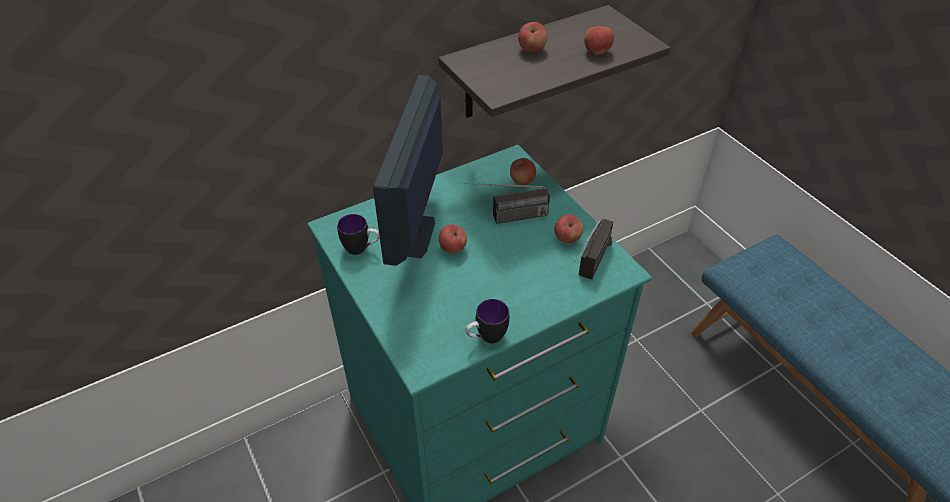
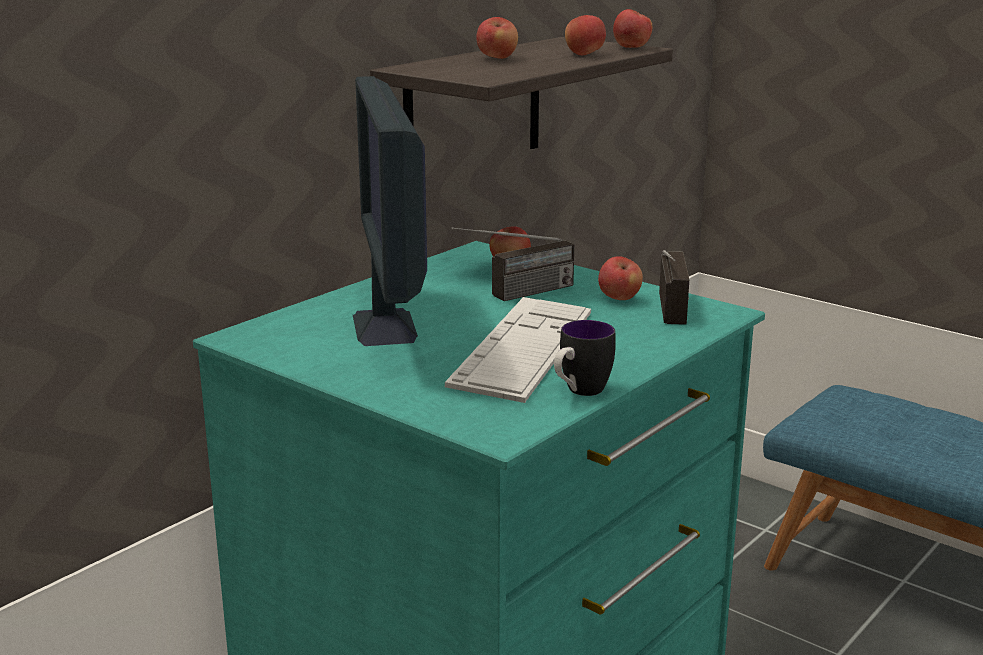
camera: 20 degrees left, 25 degrees down
(361, 249) = (307, 348): mug -> none
(453, 248) = (456, 328): apple -> apple (631, 48)
(479, 282) = (523, 349): none -> keyboard

